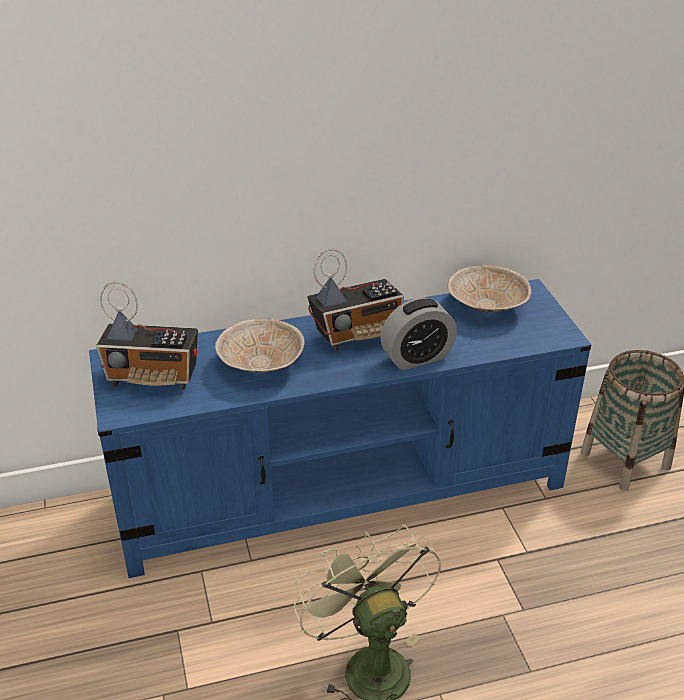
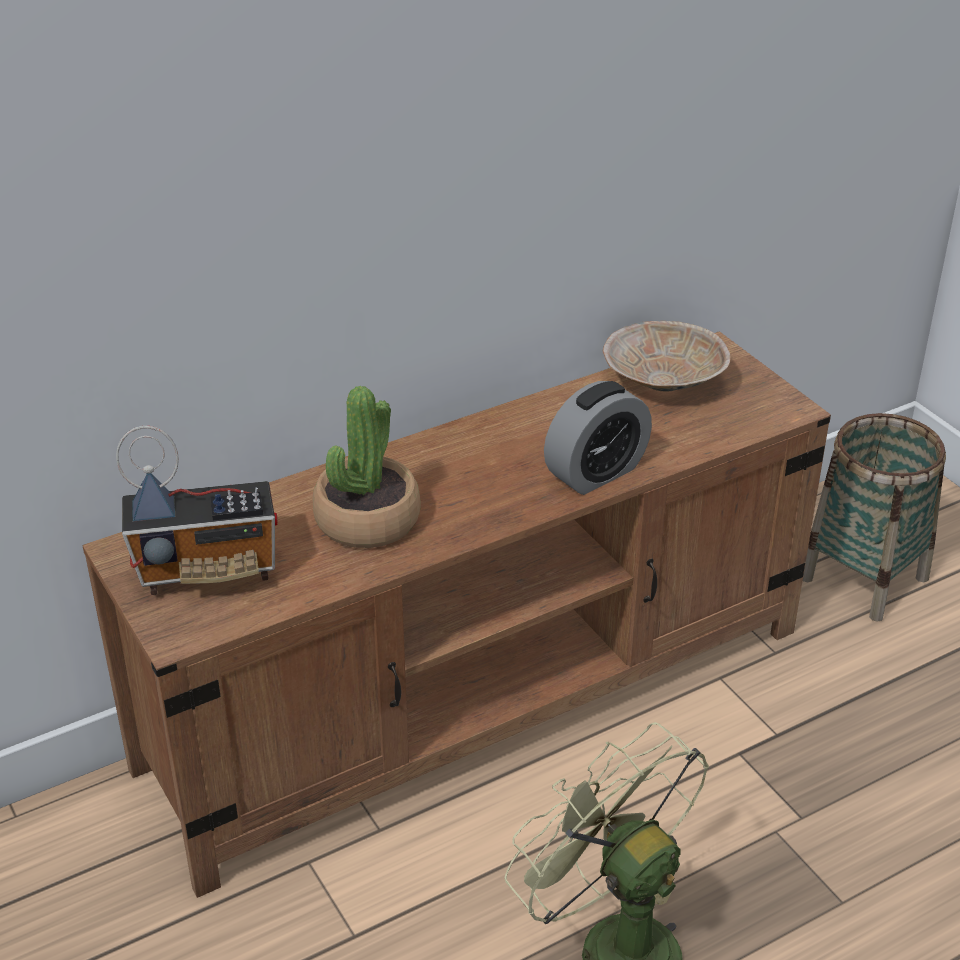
camera: 15 degrees left, 0 degrees up
(261, 363) = (367, 519): beige bowl -> potted plant
(343, 490) = (480, 697): blue tv stand -> brown tv stand
(358, 334) = (494, 452): radio -> none

